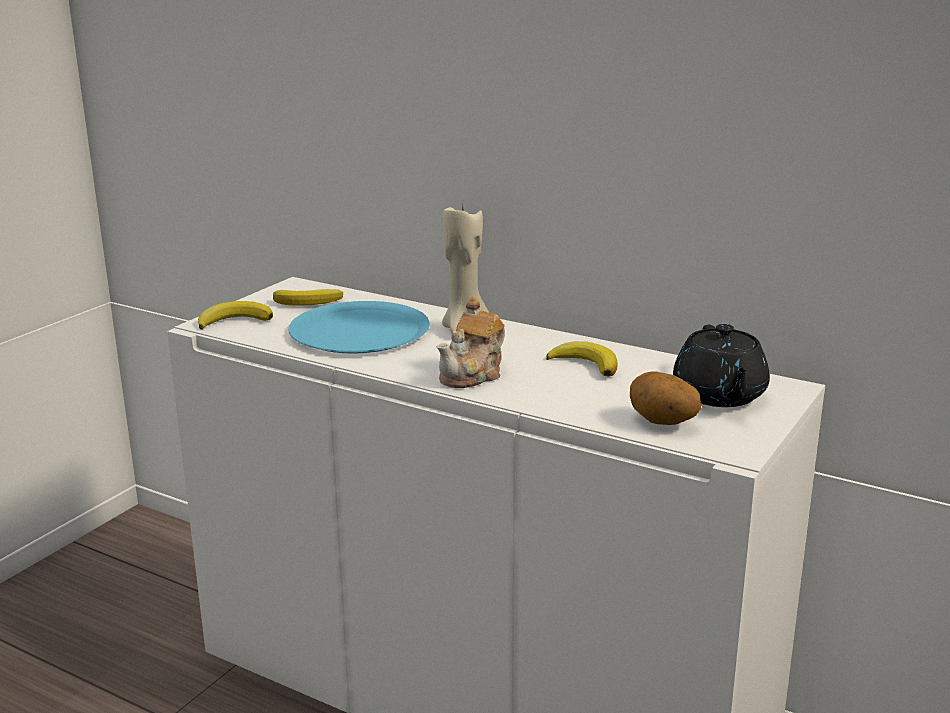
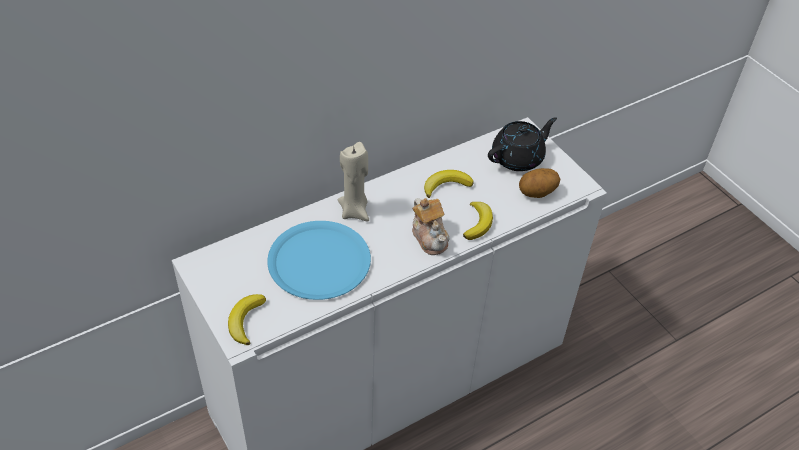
camera: 65 degrees left, 25 degrees up
(310, 302) = (241, 268): banana -> banana (477, 223)
(719, 395) = (518, 158): black teapot -> black teapot turned 60 degrees counterclockwise

